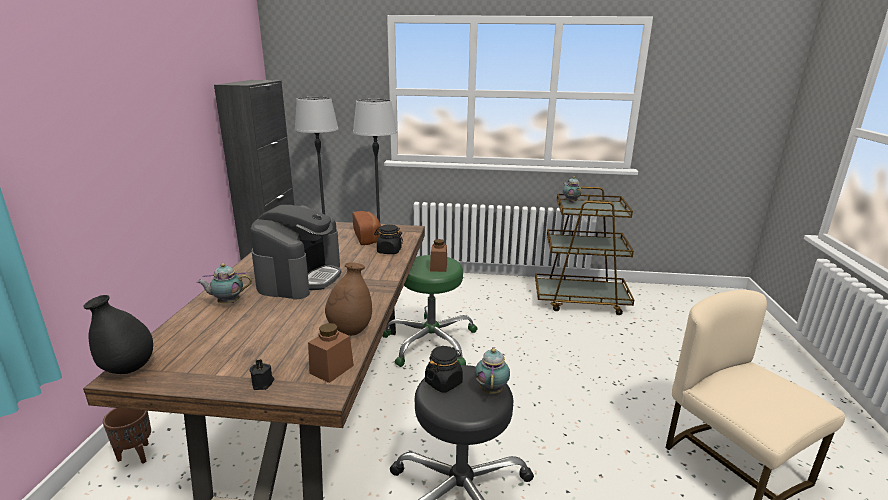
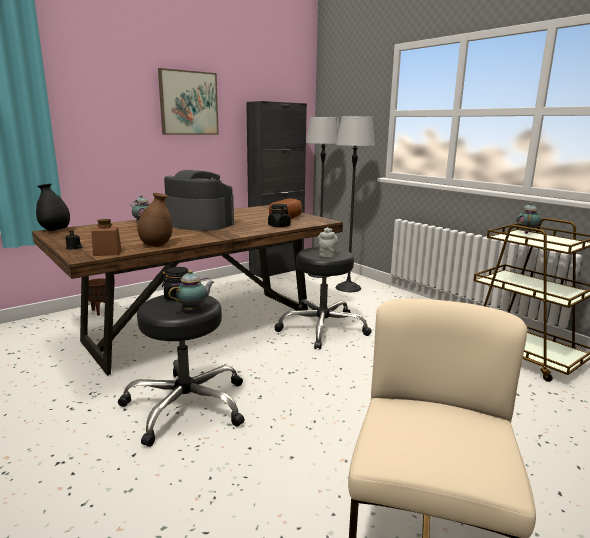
camera: 45 degrees right, 5 degrees down
(155, 98) = (188, 103): none -> picture
(300, 277) = (199, 224): coffee machine -> coffee machine turned 120 degrees counterclockwise
(430, 342) = (322, 328): green stool -> black stool
(438, 267) = (327, 255): brown jar -> grey teapot

